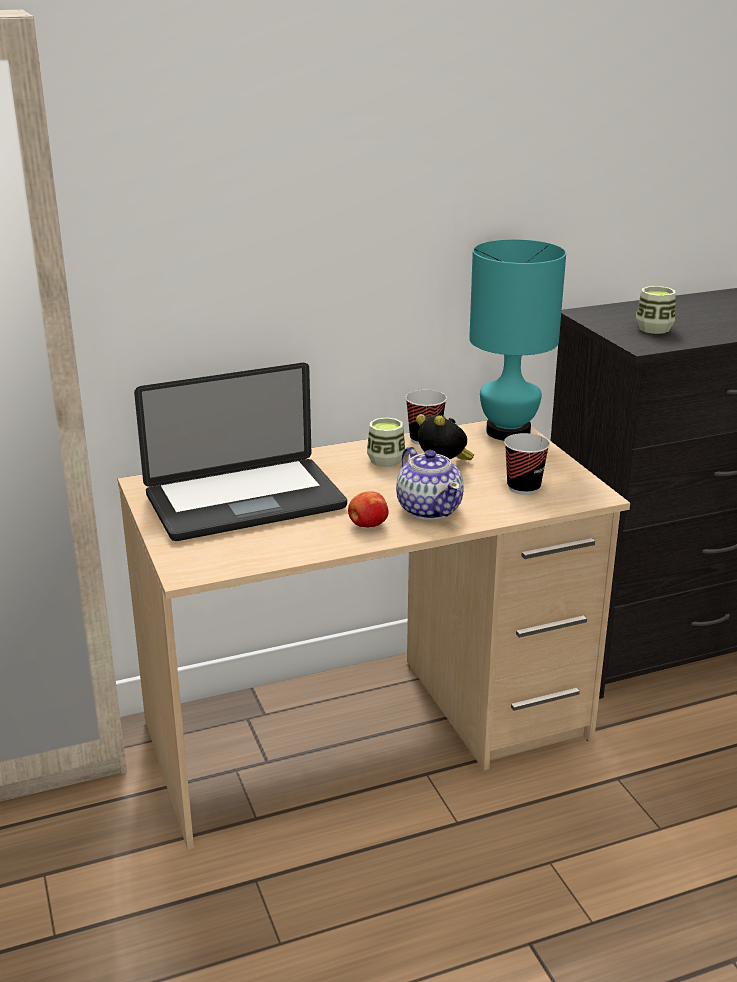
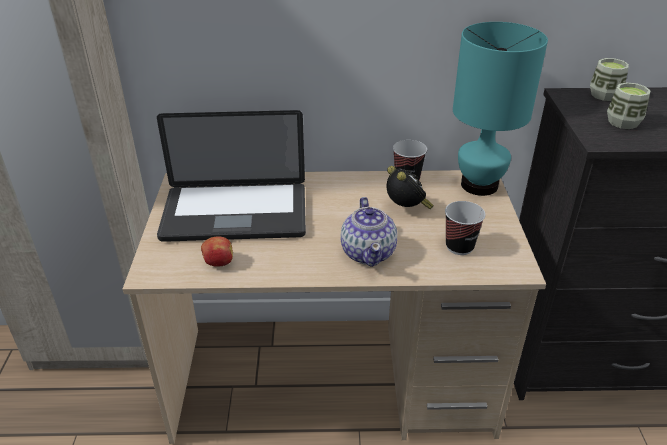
camera: 20 degrees right, 10 degrees up
(367, 525) = (310, 258): apple -> apple (218, 263)
(385, 460) = (364, 195): cup -> cup (604, 95)

